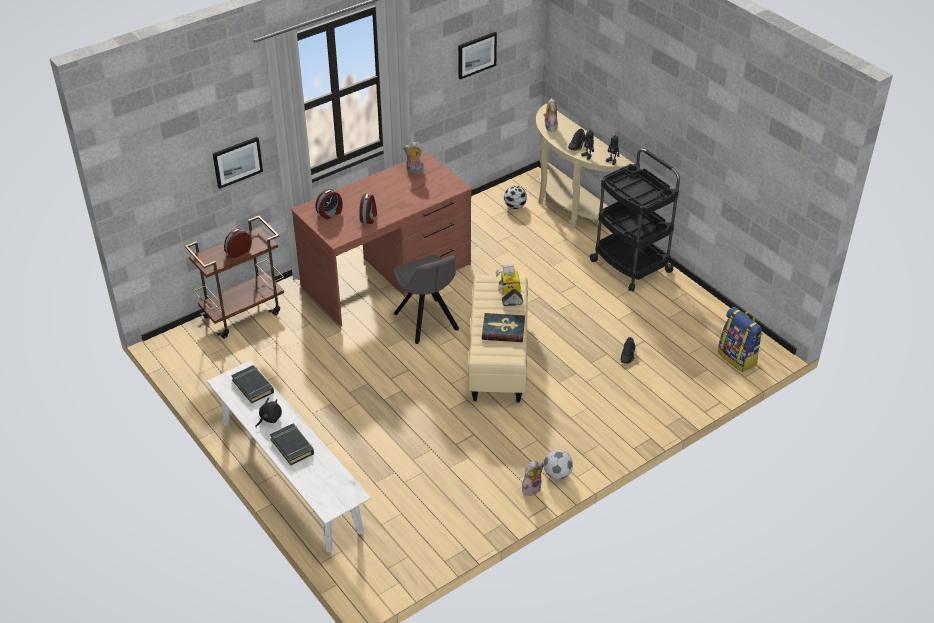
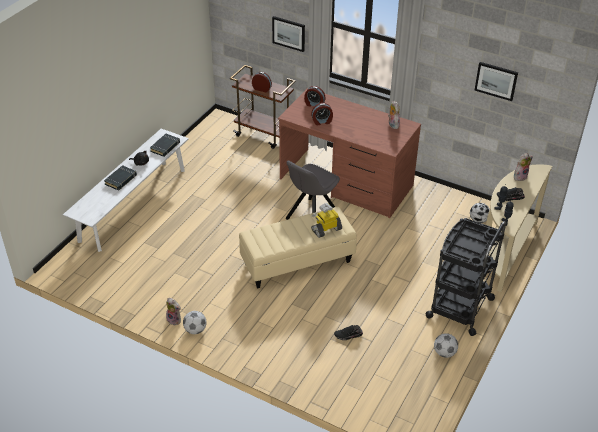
camera: 65 degrees right, 0 degrees up
(503, 329) = (285, 237): book -> none
(684, 297) = (444, 353): none -> football
(738, 358) = (391, 409): backpack -> none

